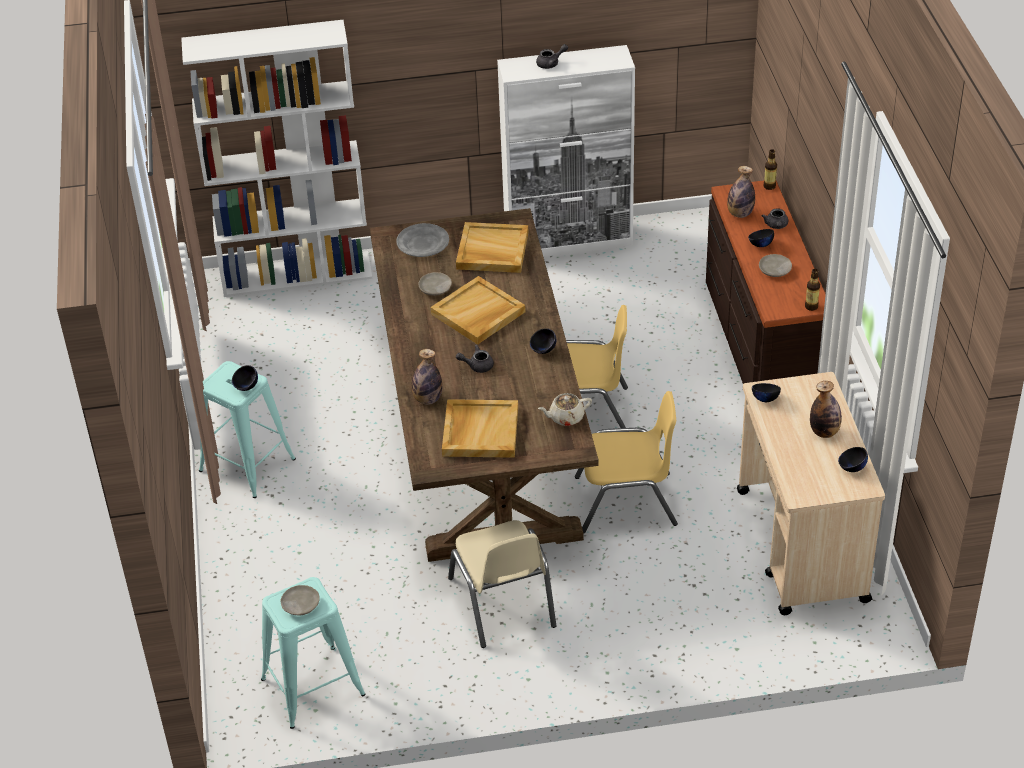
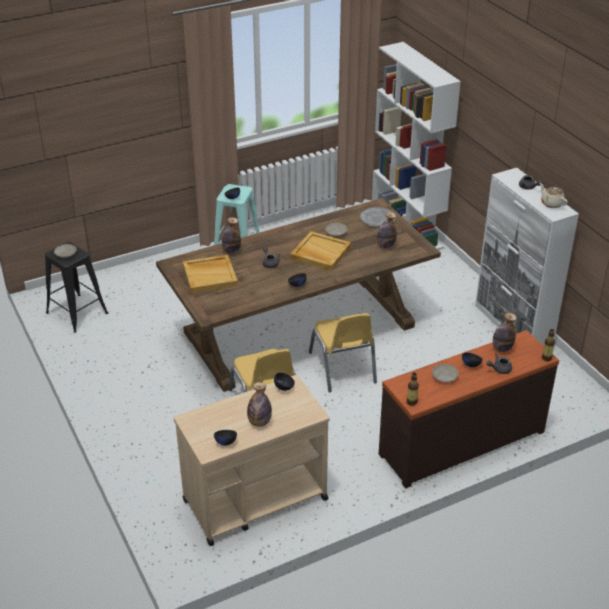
camera: 70 degrees right, 5 degrees down
(313, 687) = (77, 313): turquoise stool -> black stool
(491, 251) = (385, 246): beige tray -> bottle
(502, 602) = (159, 369): beige chair -> none
(565, 417) = (235, 306): beige teapot -> beige teapot (551, 203)

